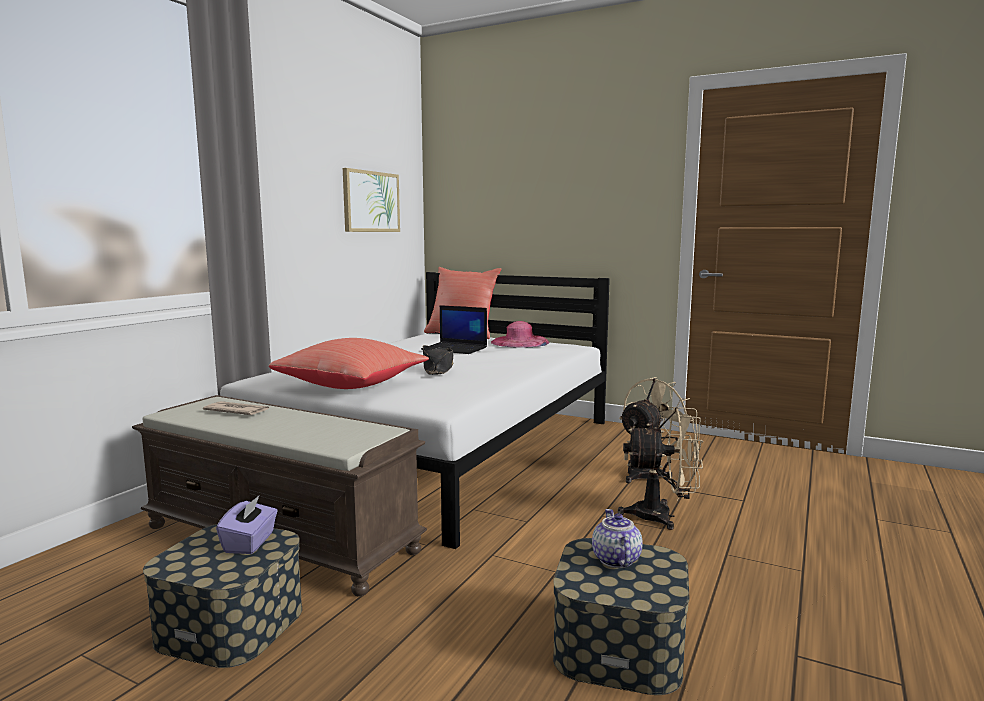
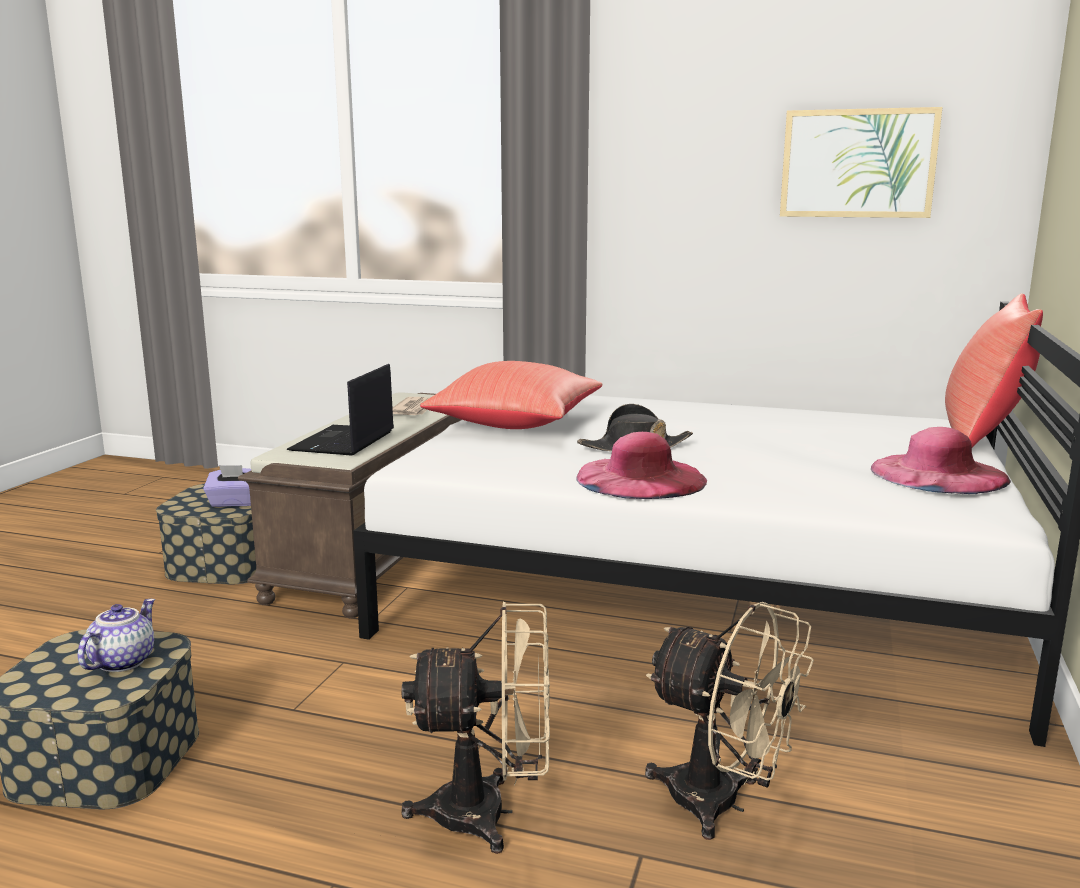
camera: 80 degrees right, 5 degrees up
(455, 349) = (805, 442): laptop -> laptop (343, 441)
(500, 372) = (641, 478): none -> pink hat
(614, 559) = (122, 661): teapot -> teapot turned 60 degrees counterclockwise
(662, 516) = (490, 813): beige fan -> beige fan turned 90 degrees counterclockwise

